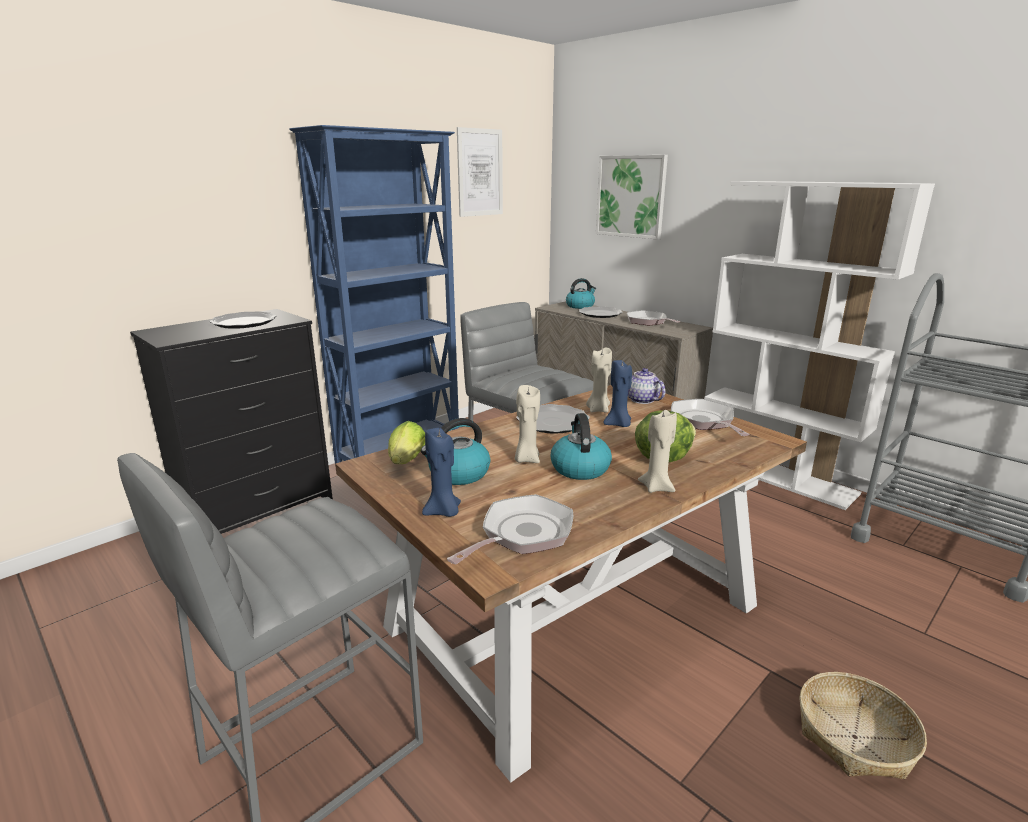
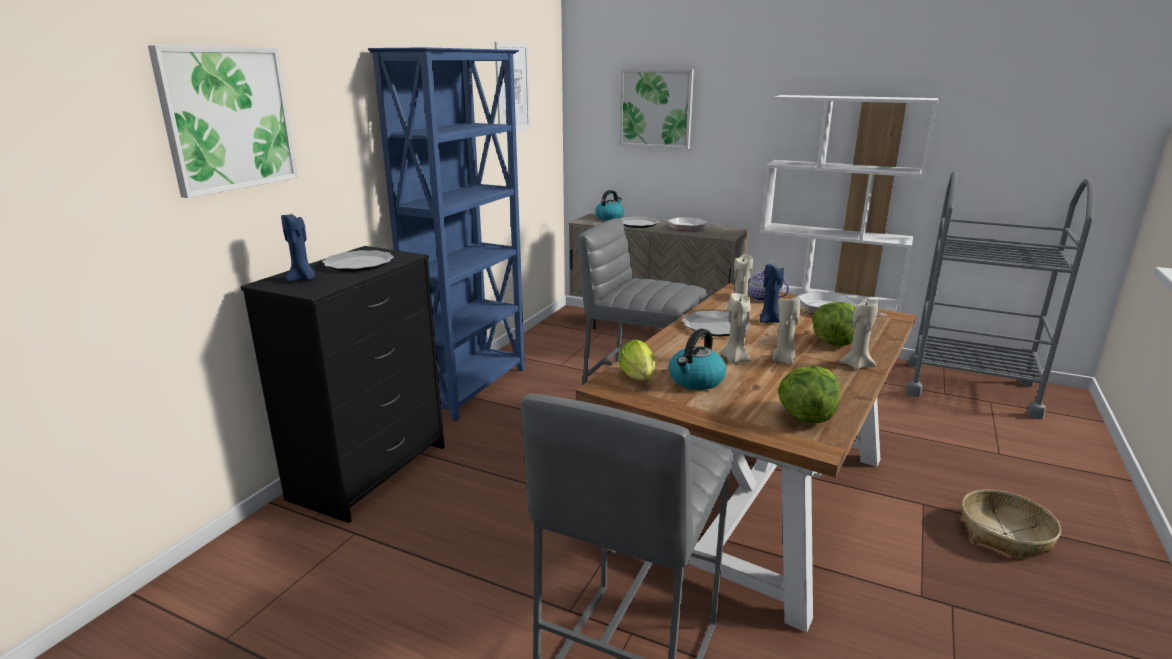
camera: 20 degrees left, 0 degrees up
(124, 185) = (228, 119): none -> picture
(443, 512) = (725, 412): blue candle -> blue candle (303, 279)
(522, 535) = (806, 417): frying pan -> lettuce
(579, 468) = (783, 360): kettle -> beige candle

